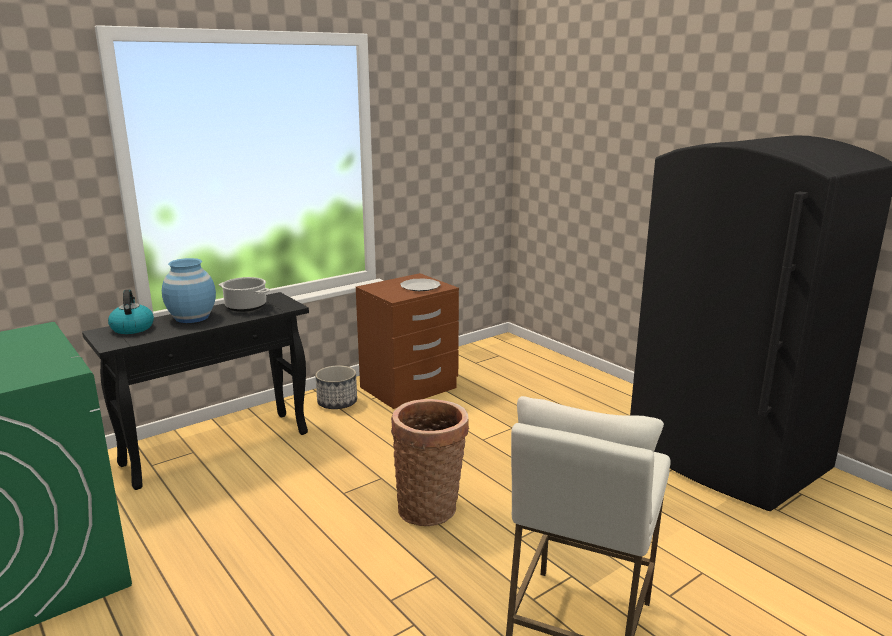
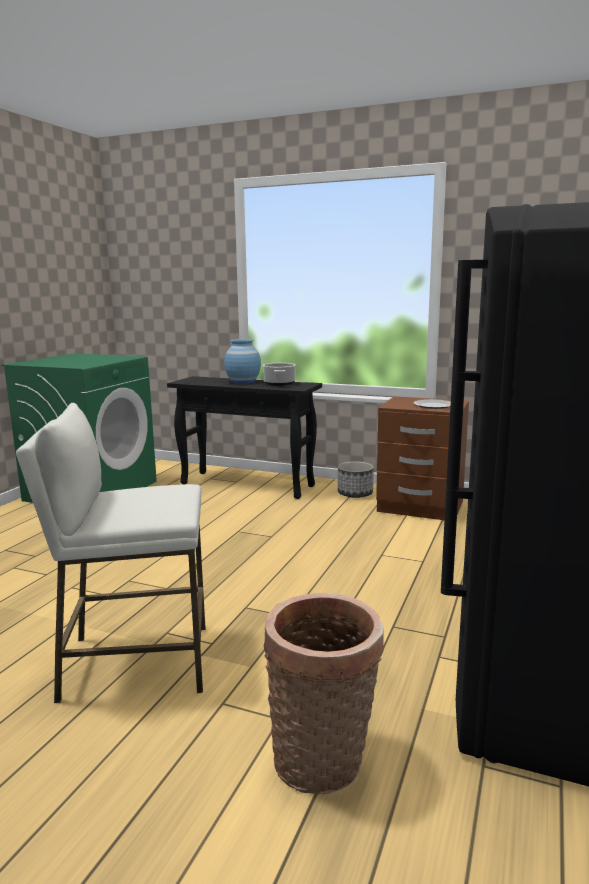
camera: 60 degrees right, 5 degrees down
(132, 328) = (209, 379): kettle -> none
(430, 507) = (252, 562): basket -> basket (323, 762)

